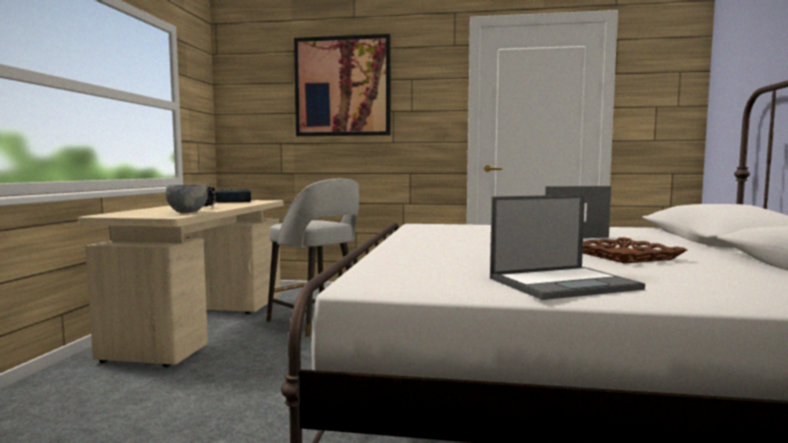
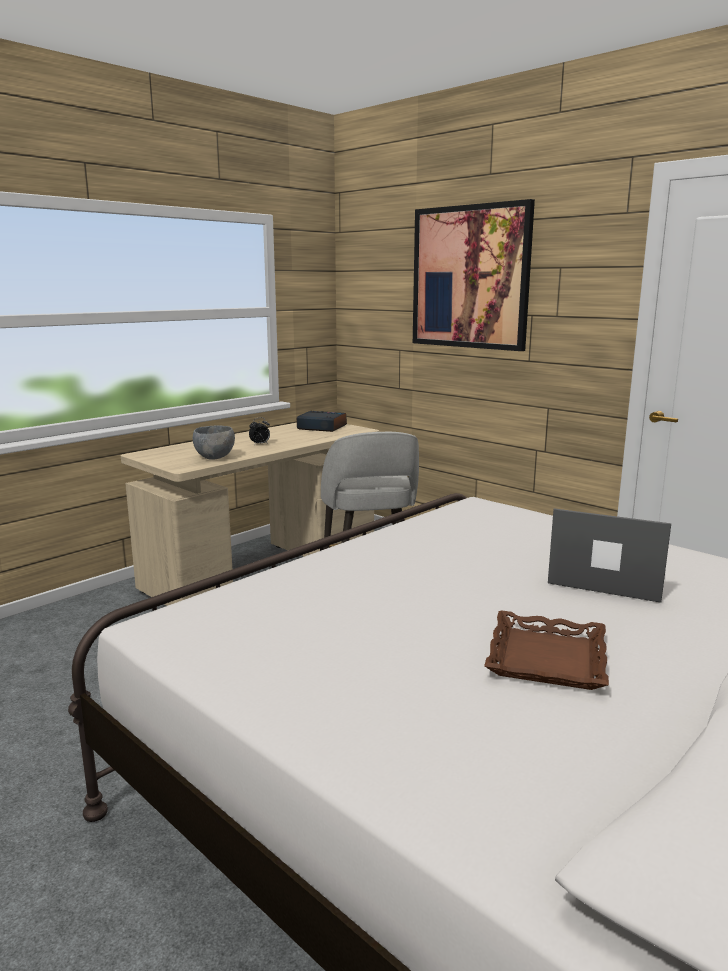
camera: 35 degrees right, 10 degrees up
(564, 283) = (317, 692): laptop -> none

